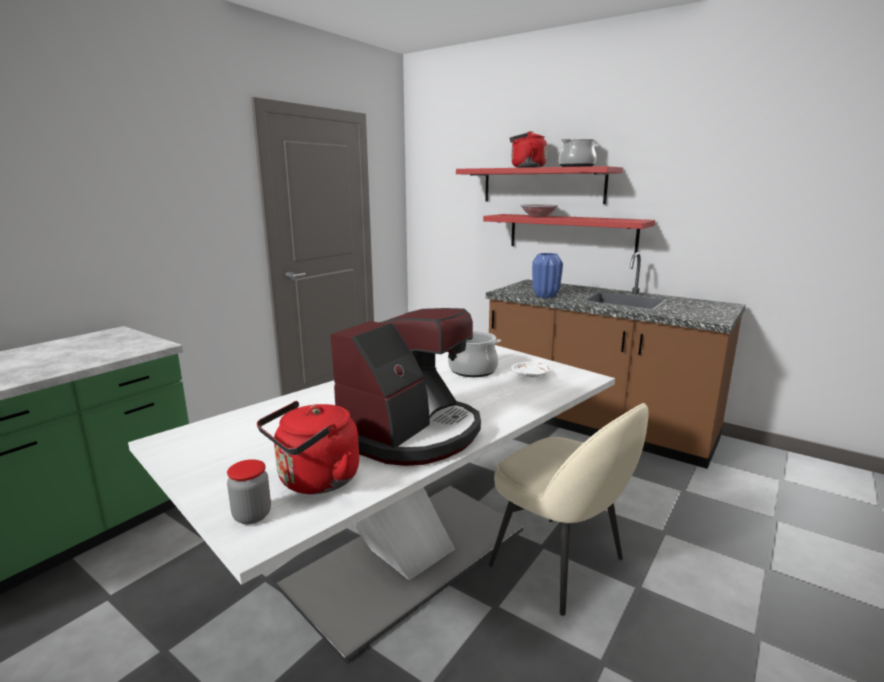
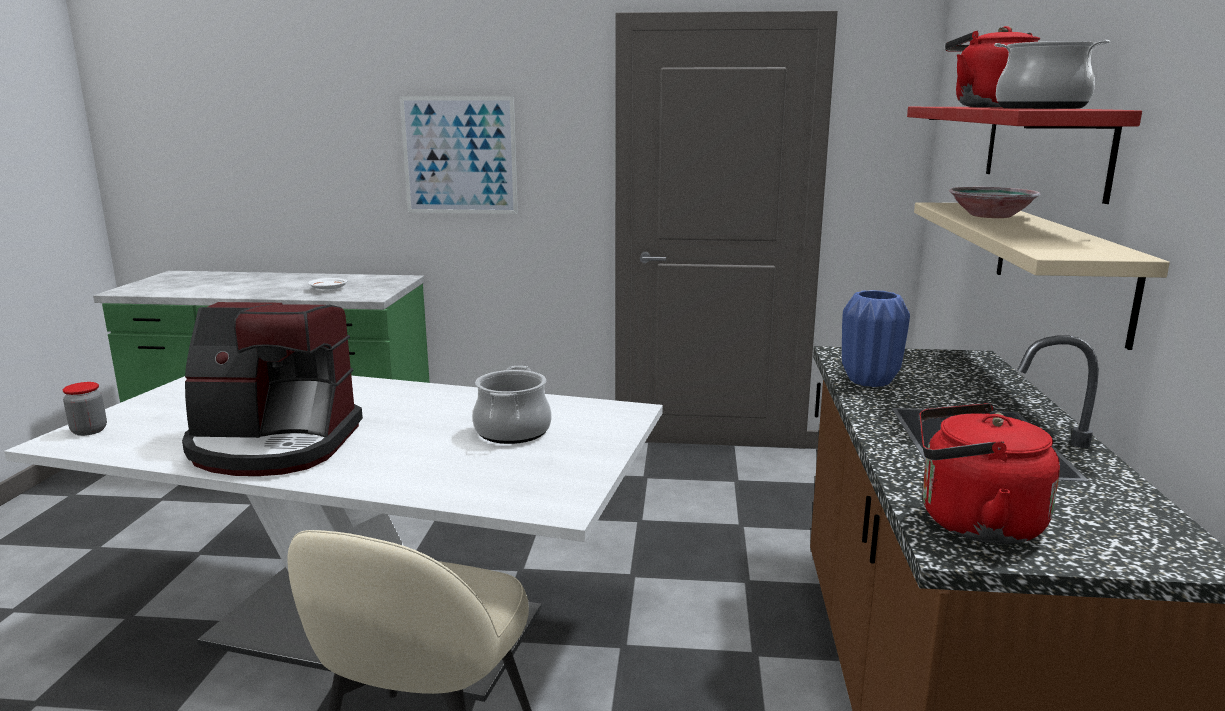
camera: 60 degrees right, 0 degrees up
(142, 210) = (459, 155): none -> picture
(315, 481) = (152, 434): red kettle -> red kettle (972, 523)
(530, 375) = (528, 467): white plate -> white plate (328, 289)
(571, 233) = (1059, 266): red shelf -> beige shelf

